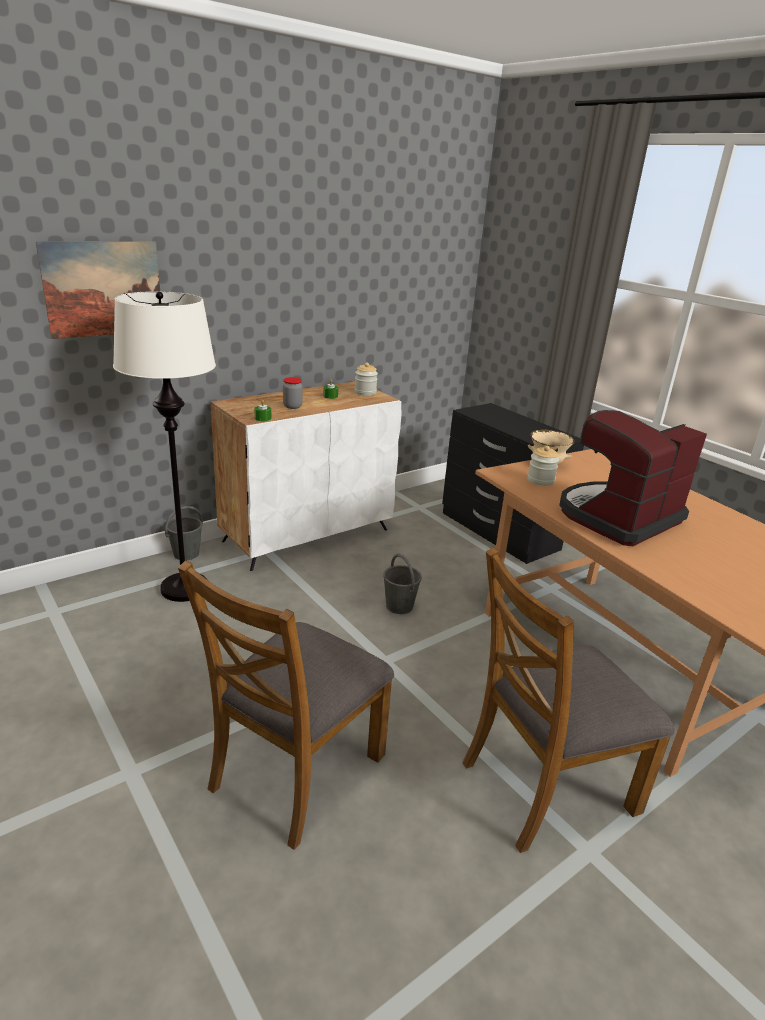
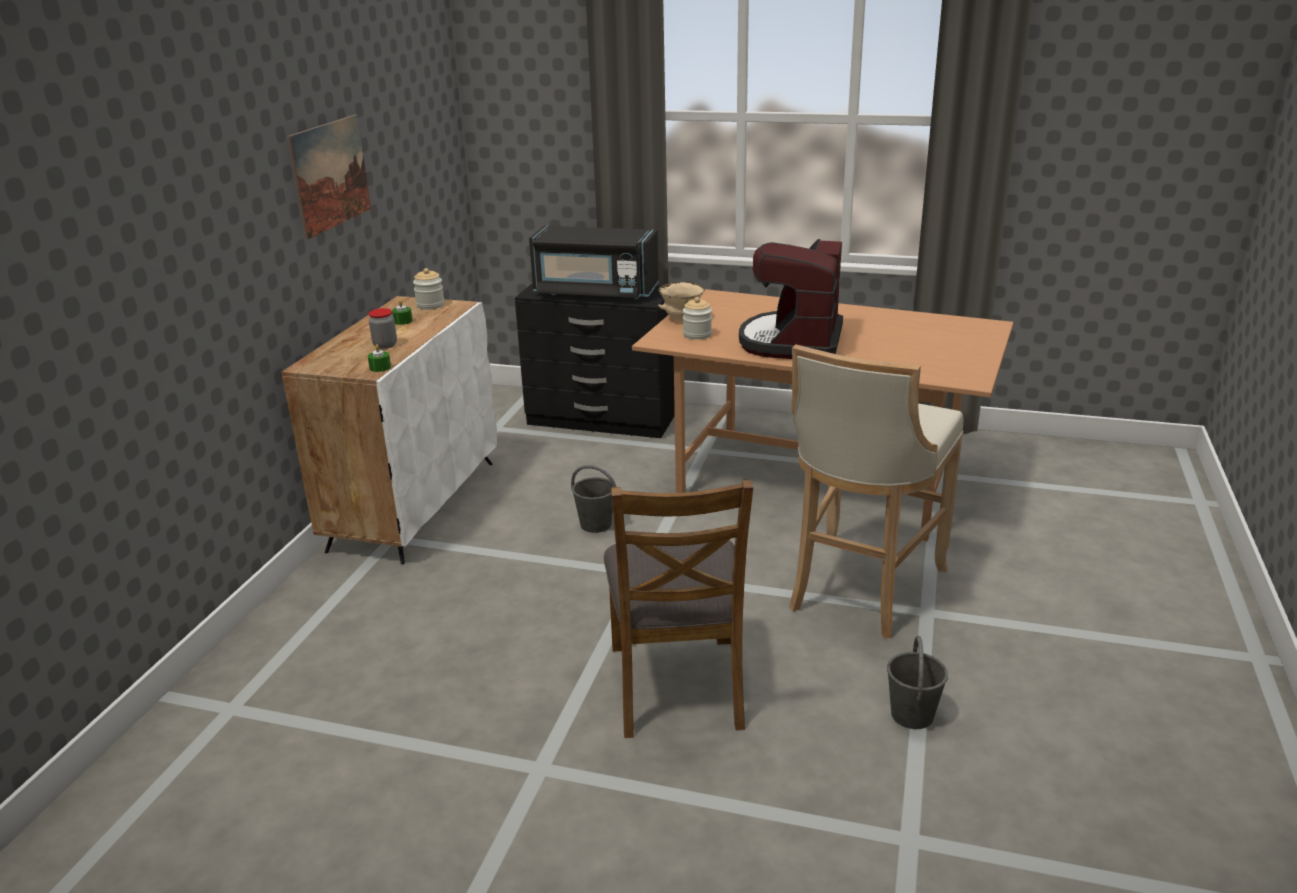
camera: 35 degrees left, 0 degrees up
(103, 289) = (162, 260): picture -> picture (330, 174)
(184, 588) = (353, 613): white floor lamp -> none
(186, 554) = (301, 583): grey bucket -> grey bucket (912, 715)
(515, 424) = (595, 292): none -> black microwave
(546, 785) = (860, 590): brown chair -> beige stool

